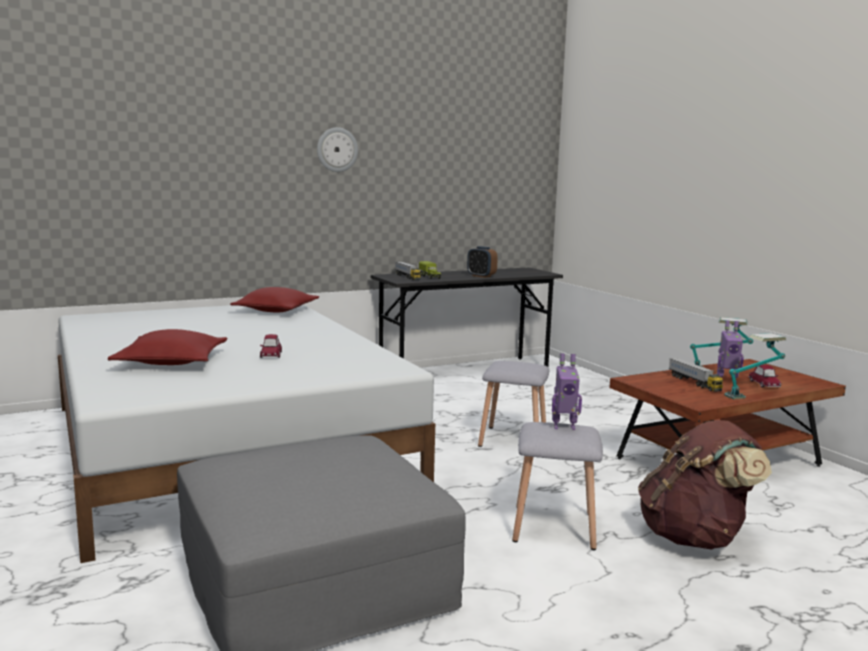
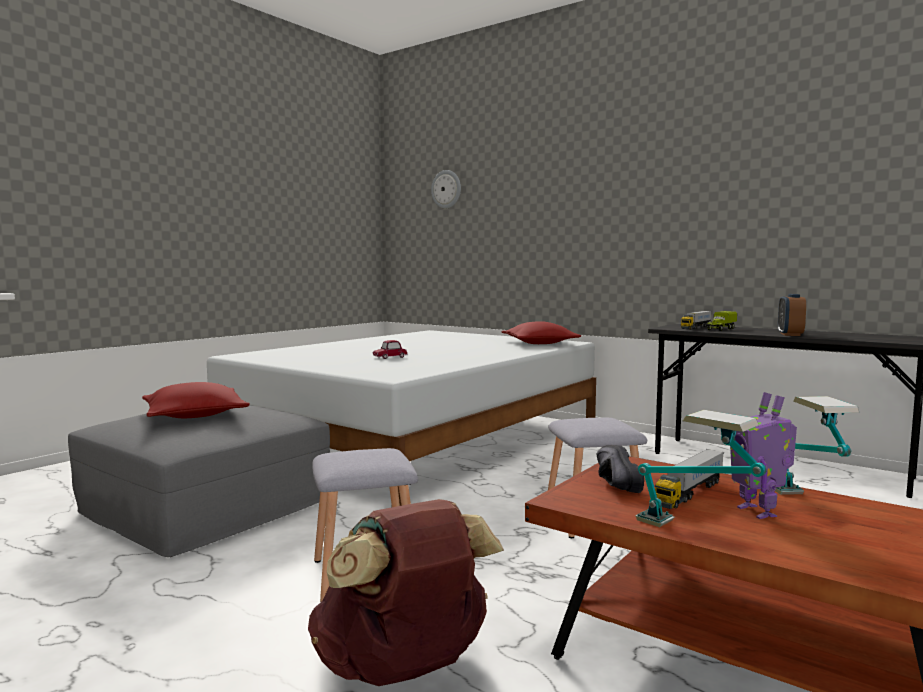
camera: 65 degrees right, 5 degrees down
(171, 362) = (340, 350): red pillow -> red pillow (195, 415)
(337, 149) = (644, 187): wall clock -> wall clock (446, 189)
(563, 426) = (379, 456): toy robot -> none
(671, 390) = (611, 483): none -> black shoe
(764, 384) = (804, 540): toy car -> none

